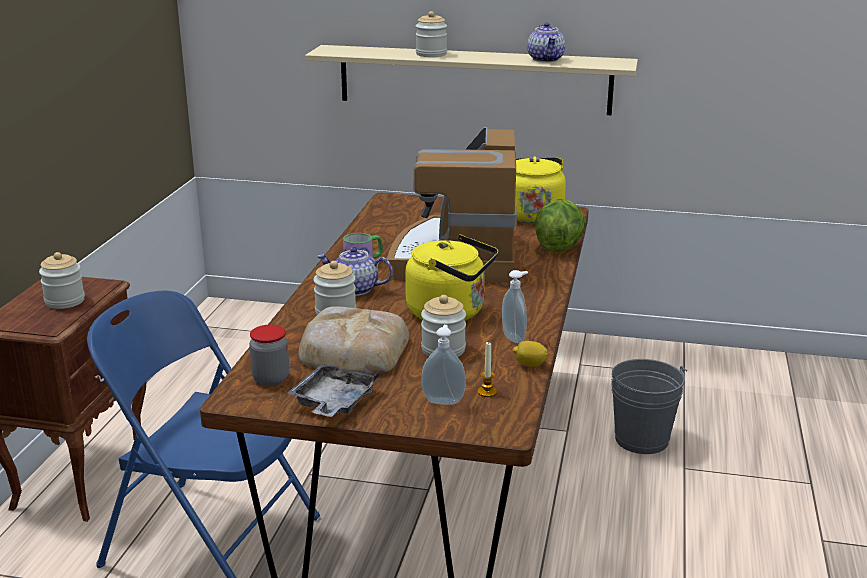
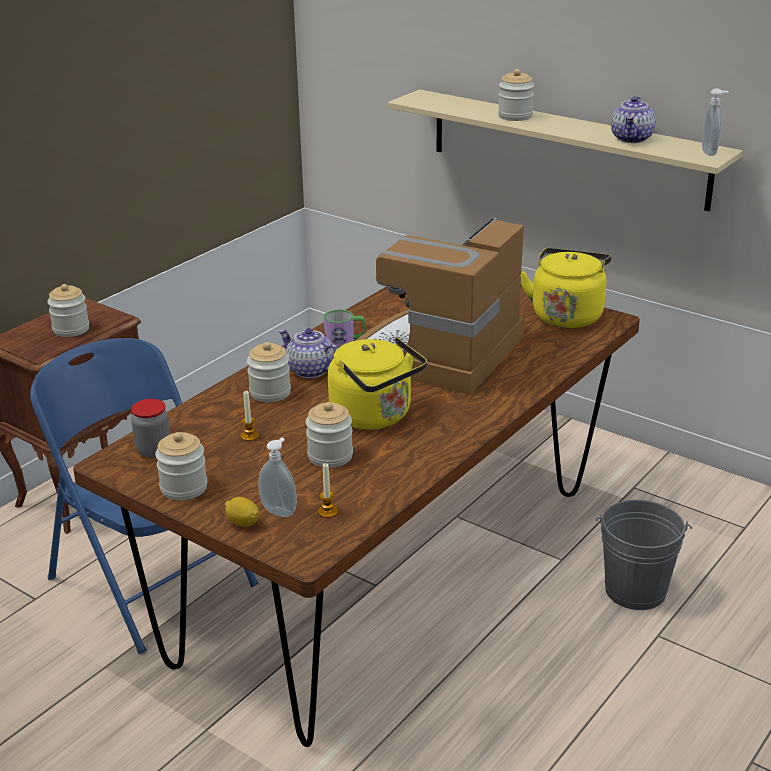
camera: 25 degrees right, 5 degrees up
(333, 402) = (184, 488): grey tray -> jar
(352, 349) = (249, 436): bread -> candle
(515, 337) = (410, 459): soap dispenser -> soap dispenser (710, 152)
(530, 365) = (396, 492): lemon -> lemon (243, 523)
(558, 247) = (558, 361): lettuce -> none

